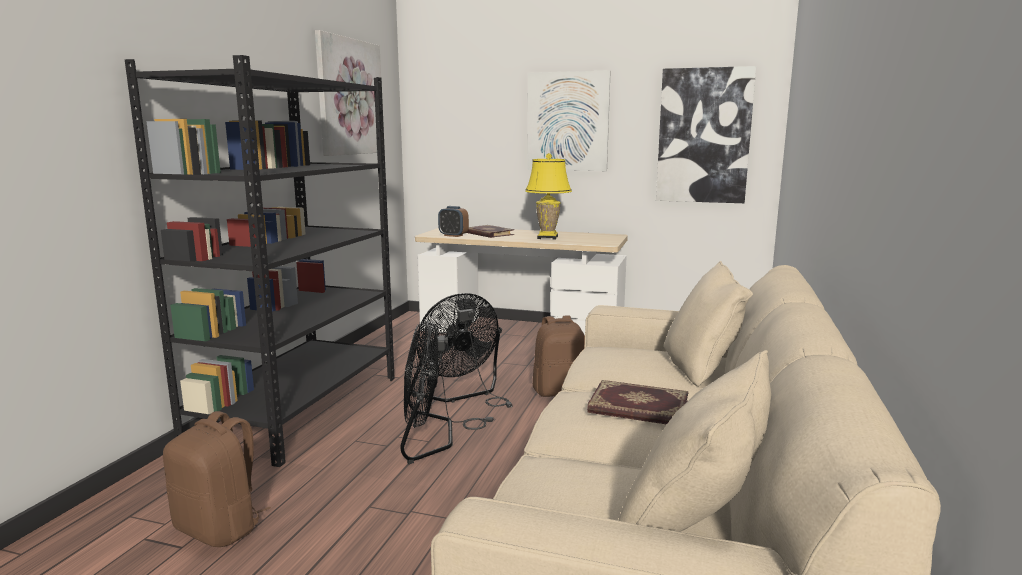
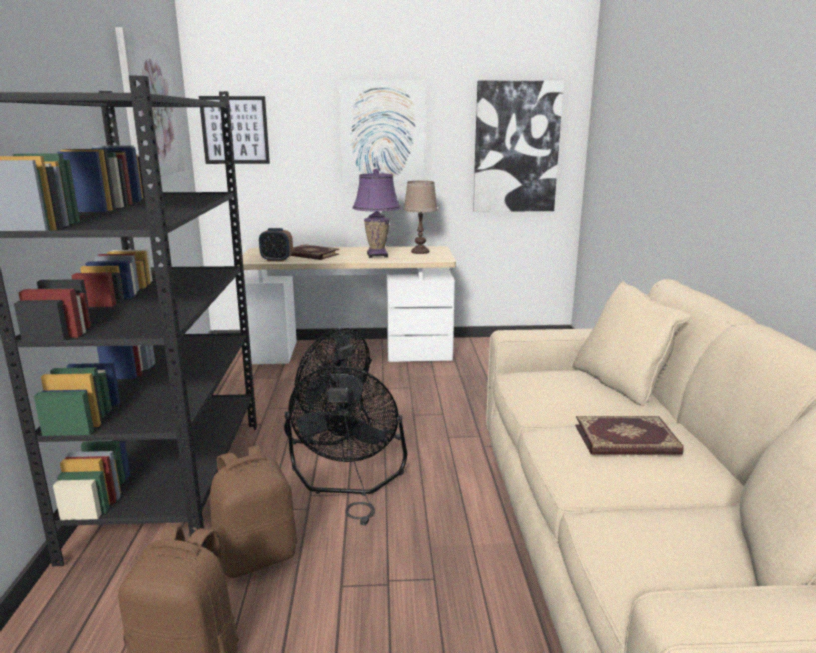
camera: 20 degrees left, 5 degrees up
(435, 433) = (347, 484): black fan -> black fan turned 120 degrees clockwise
(437, 119) = (235, 130): none -> picture
(547, 237) = (377, 255): yellow table lamp -> purple table lamp
(560, 391) = (435, 413): brown backpack -> brown backpack (256, 556)
(592, 237) = (420, 252): none -> brown table lamp

